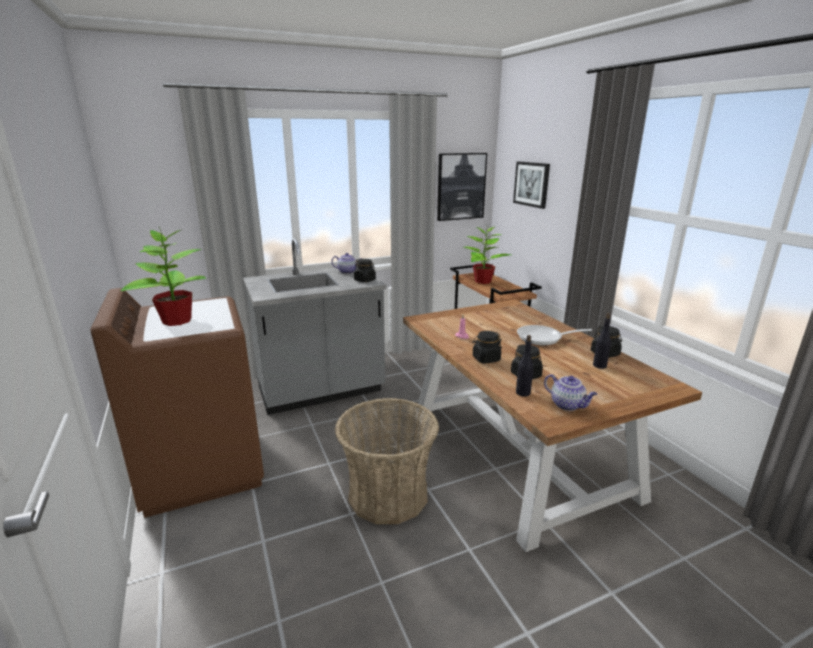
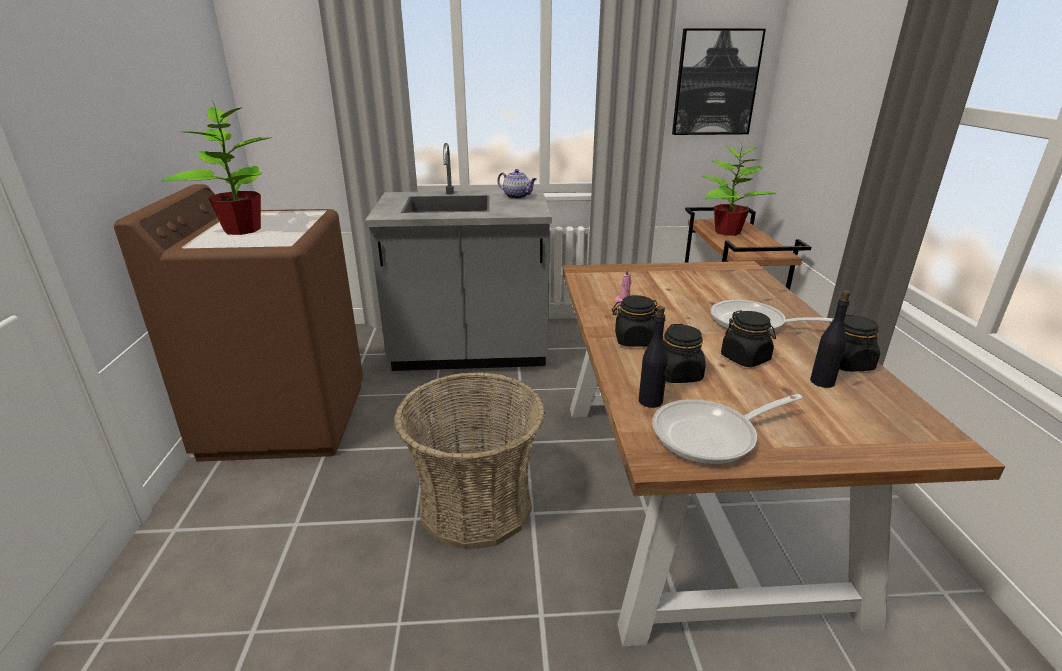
camera: 20 degrees right, 5 degrees up
(365, 280) = (528, 209): black jar -> black jar (745, 358)
(532, 184) = (824, 77): picture -> none
(568, 405) = (712, 436): teapot -> frying pan

